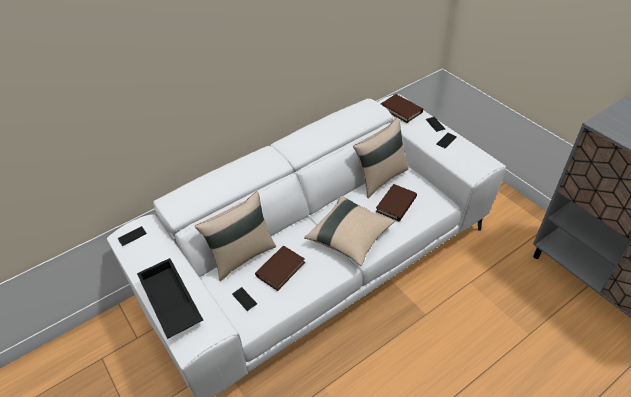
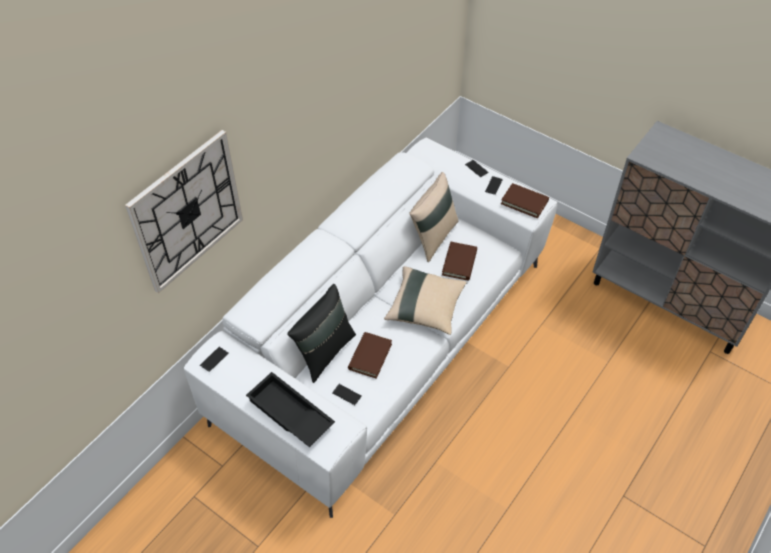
camera: 20 degrees left, 5 degrees up
(103, 80) = (187, 211): none -> wall clock
(242, 255) = (324, 352): beige pillow -> black pillow
(401, 110) = (436, 158): brown book -> brown book (524, 202)

